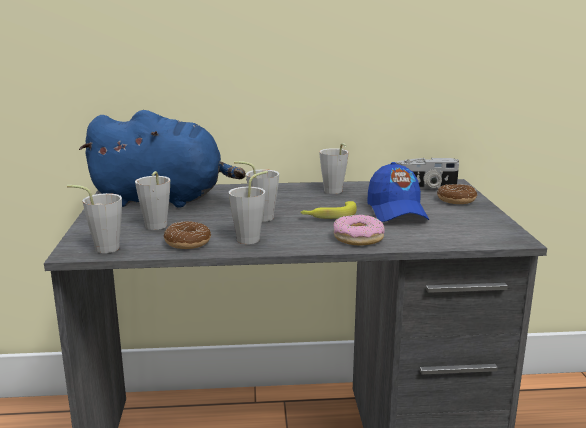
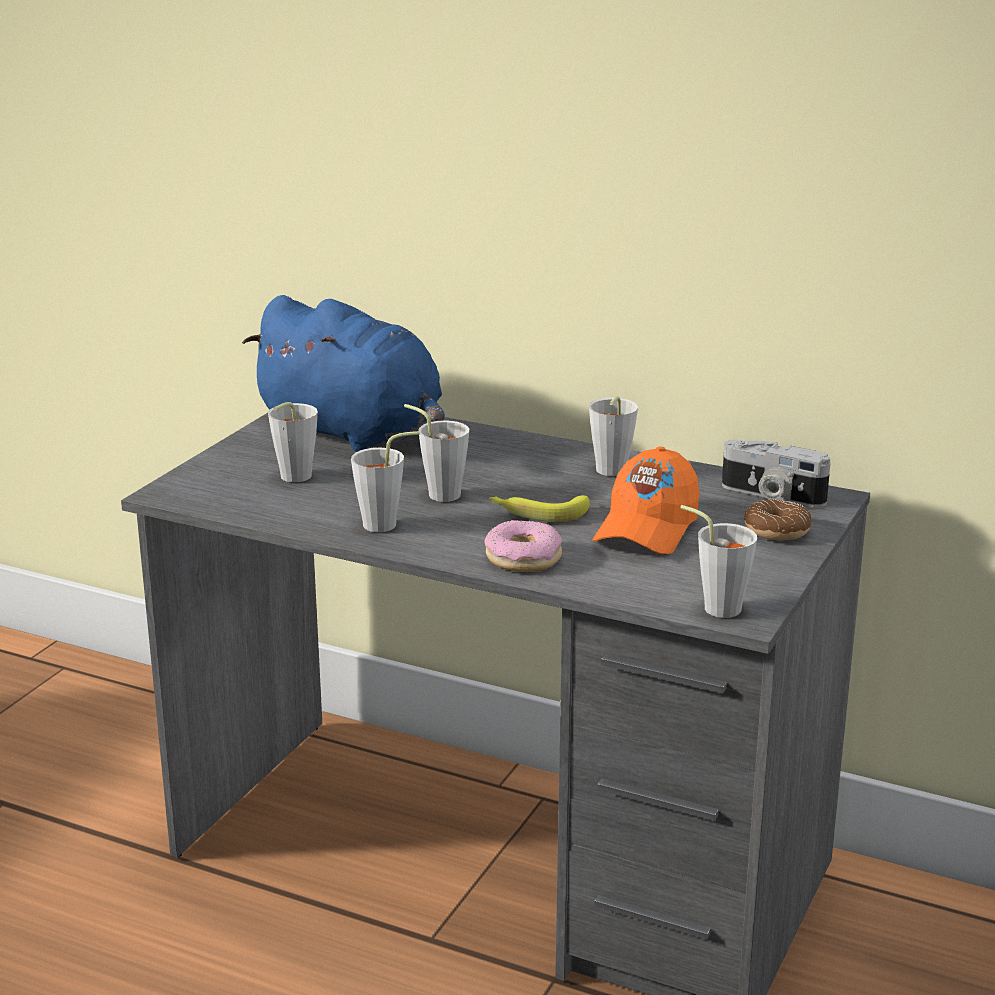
camera: 30 degrees right, 5 degrees up
(101, 248) = (199, 495): grey cup -> grey cup (714, 606)
(187, 243) = (302, 511): donut -> none
(396, 211) = (647, 528): blue cap -> orange cap

